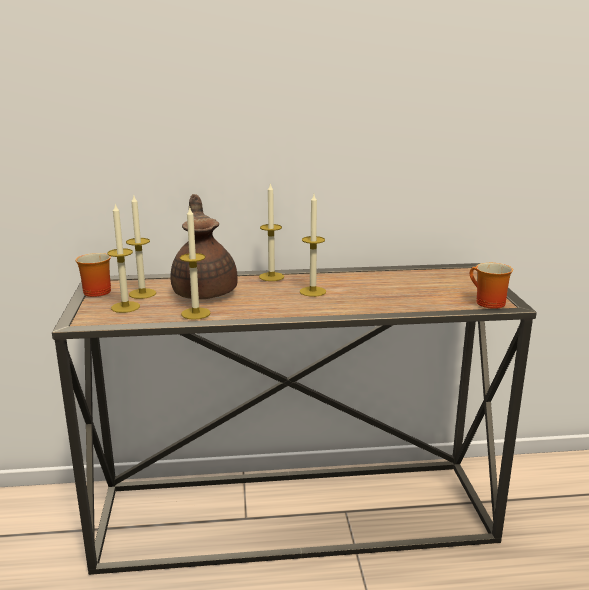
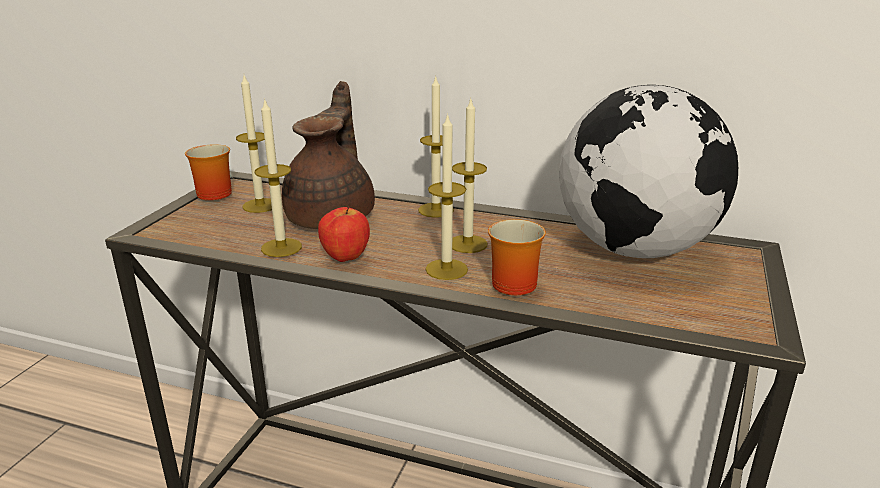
camera: 25 degrees right, 5 degrees up
(125, 307) = (220, 221): candle -> candle (446, 269)
(247, 311) = (346, 258): none -> apple
(411, 278) = (635, 249): none -> globe
(486, 302) = (721, 322): mug -> mug (509, 282)

